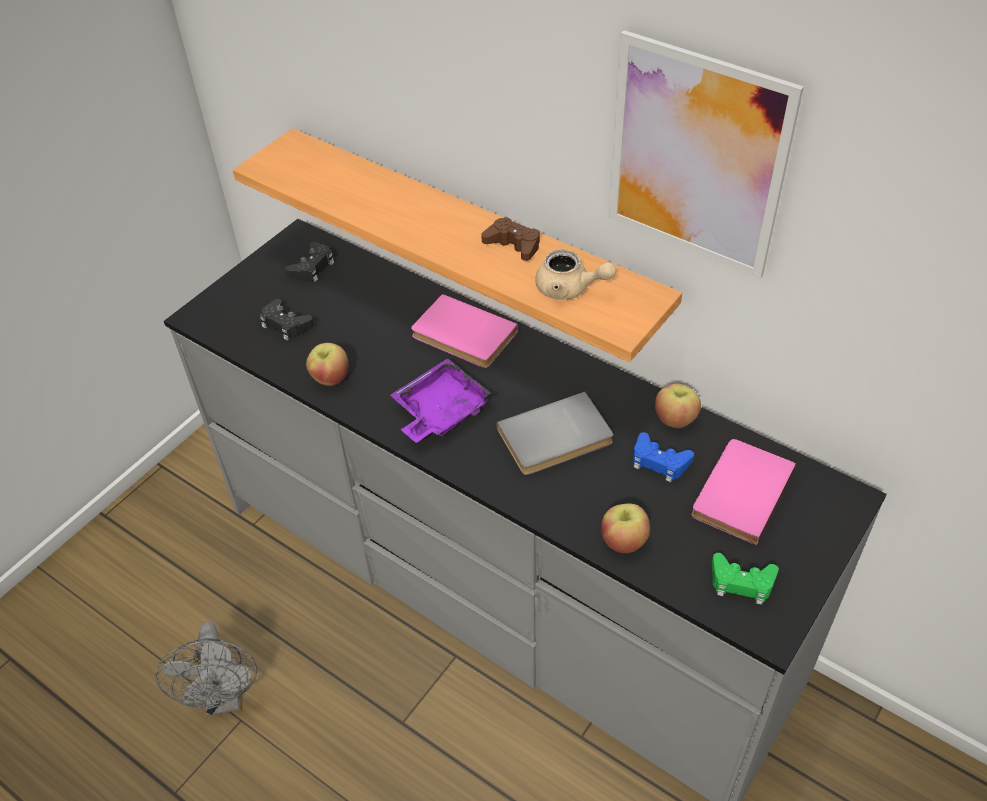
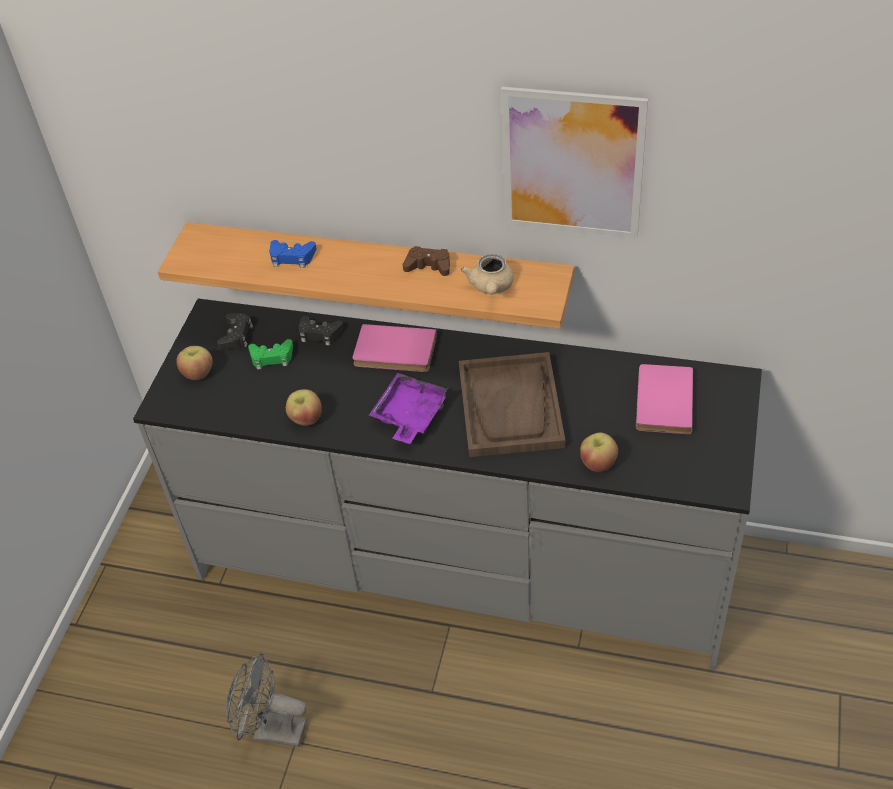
camera: 20 degrees left, 0 degrees up
(224, 698) = (271, 730): grey fan -> grey fan turned 135 degrees clockwise
(285, 324) = (242, 388): black game controller -> black game controller (319, 334)
(556, 439) = (510, 407): grey book -> brown tray
(569, 289) = (491, 287): beige teapot -> beige teapot turned 90 degrees clockwise
(659, 462) = (594, 399): blue game controller -> blue game controller (292, 257)
(675, 419) = (590, 364): apple -> apple (198, 373)
(741, 582) = (693, 463): green game controller -> green game controller (272, 357)

